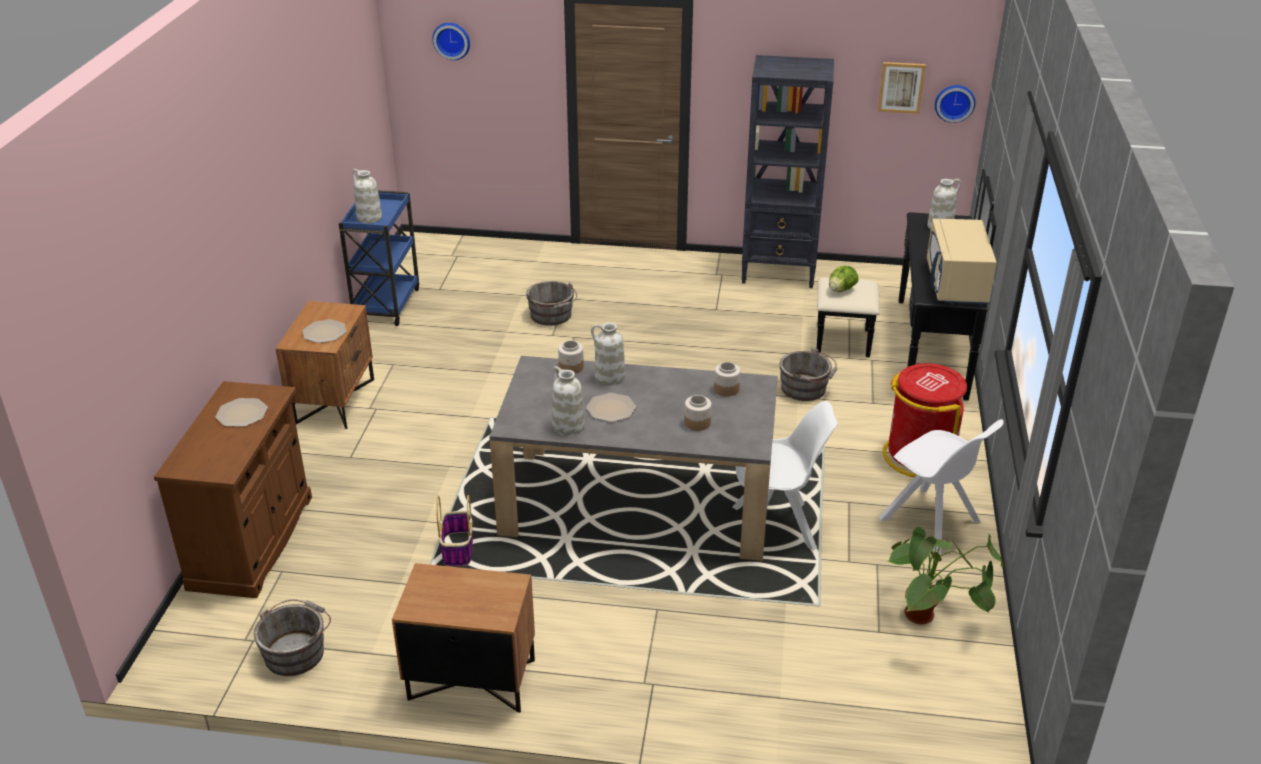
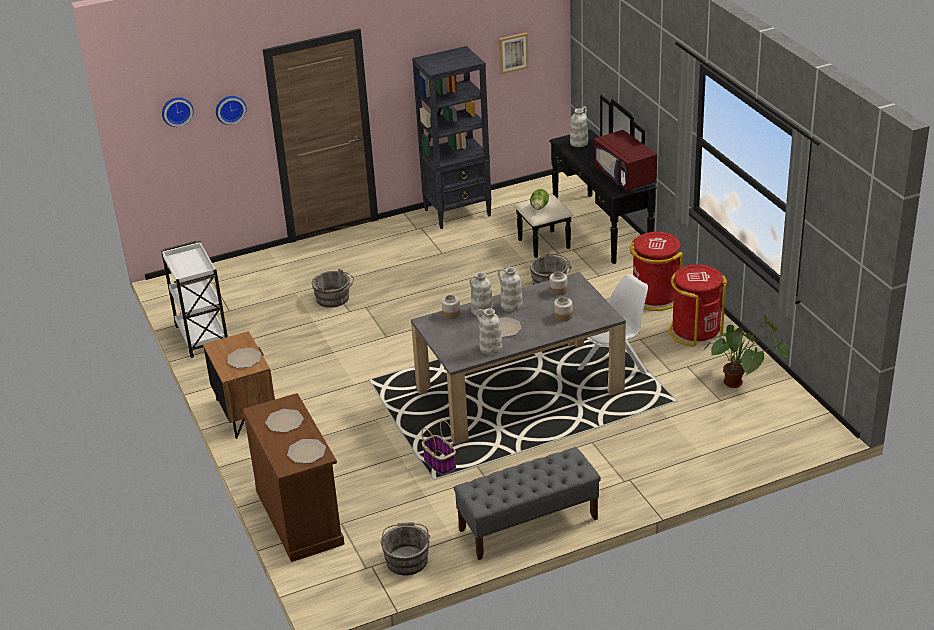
camera: 30 degrees left, 0 degrees up
(217, 459) = (306, 452): none -> plate
(369, 218) = (188, 269): white vase -> white vase (511, 306)
(386, 304) = (201, 335): blue cart -> white cart
(471, 681) = (528, 524): brown nightstand -> grey bench
(932, 522) = (695, 331): white chair -> red trash can
(954, 102) = (549, 53): wall clock -> wall clock (230, 109)
(957, 284) = (625, 177): beige microwave -> red microwave

